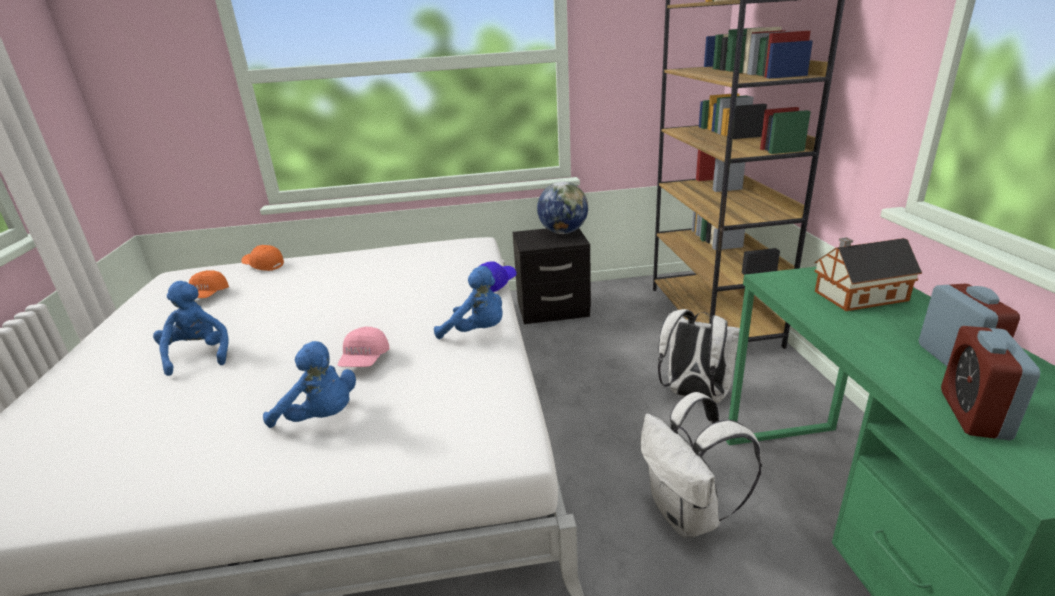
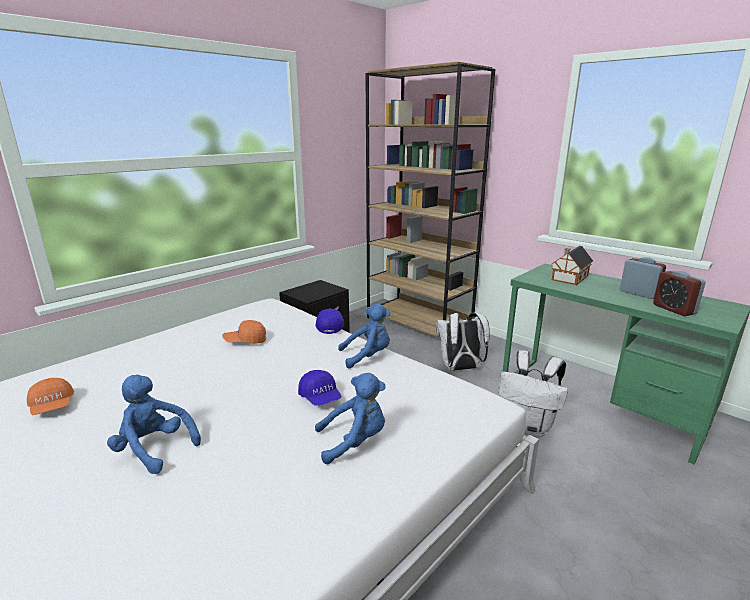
camera: 40 degrees left, 5 degrees down
(263, 265) = (75, 365): orange cap -> orange cap (245, 341)
(364, 360) = (320, 398): pink cap -> blue cap
(563, 232) = (318, 285): globe -> none

